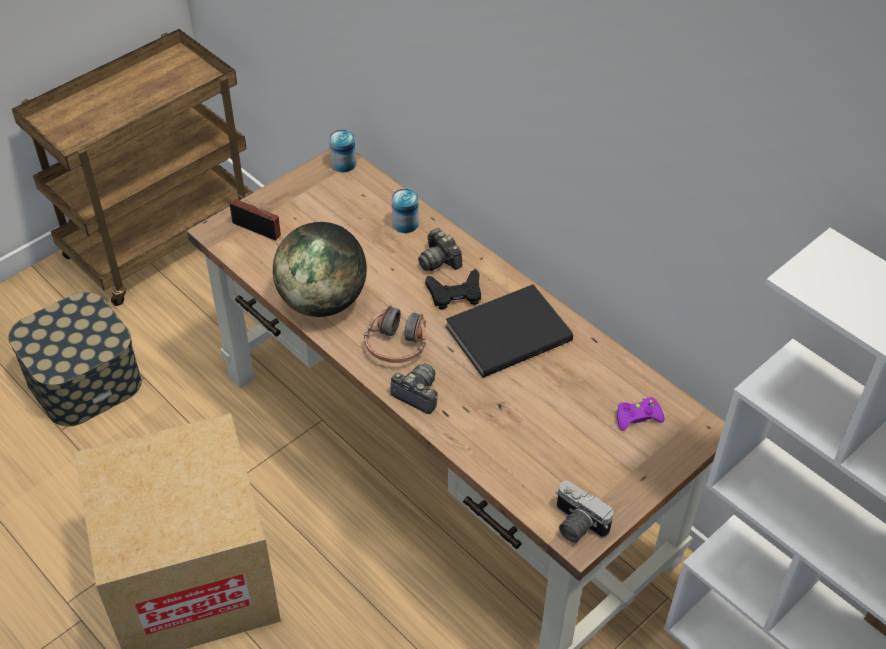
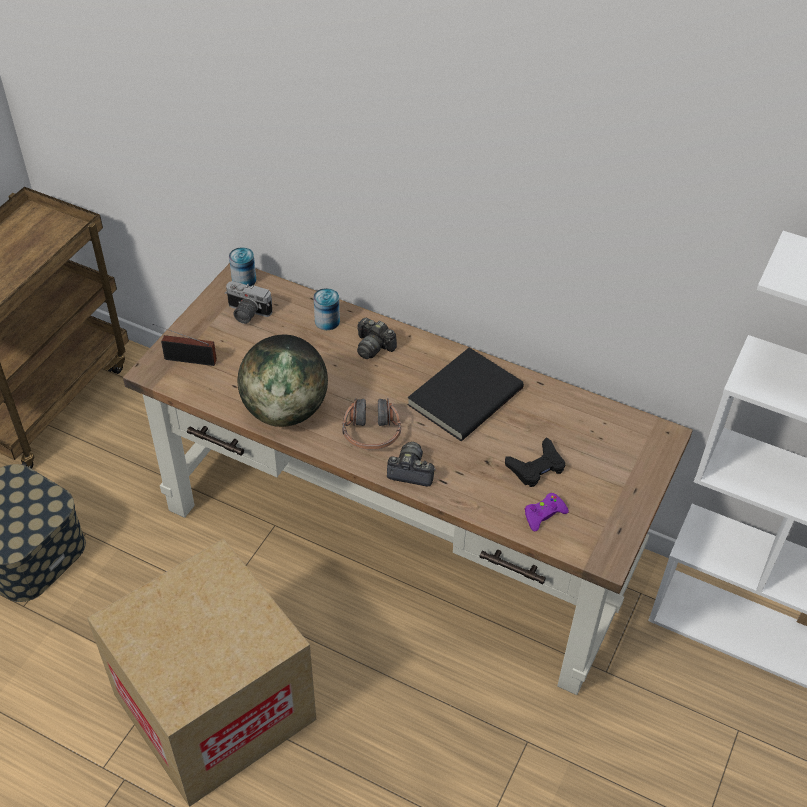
camera: 20 degrees left, 0 degrees up
(455, 294) = (401, 373): black game controller -> black game controller (536, 467)
(576, 525) = (599, 546): camera -> camera (246, 313)
(637, 417) = (607, 440): purple game controller -> purple game controller (543, 515)

